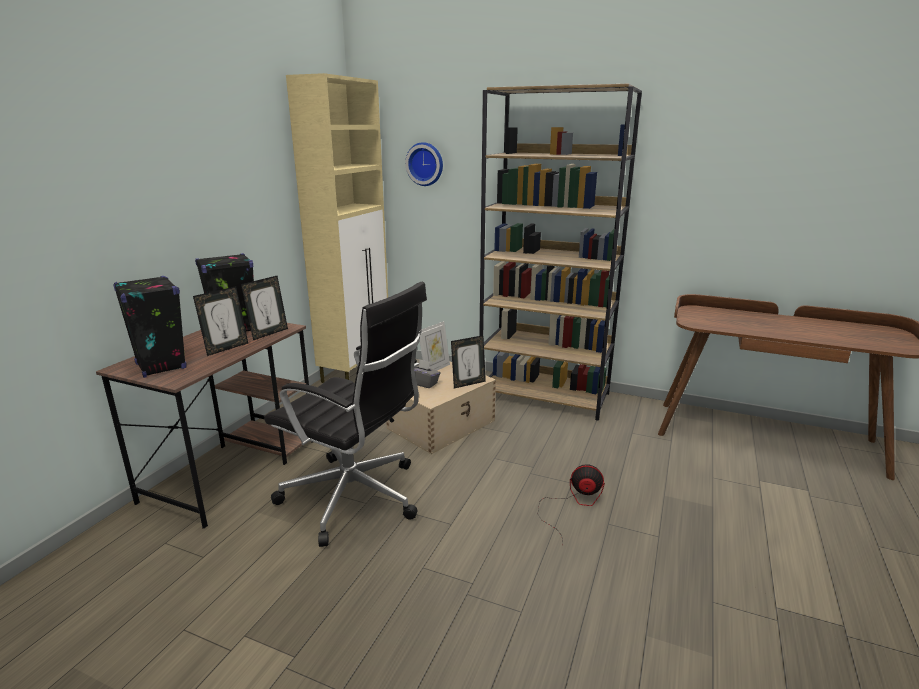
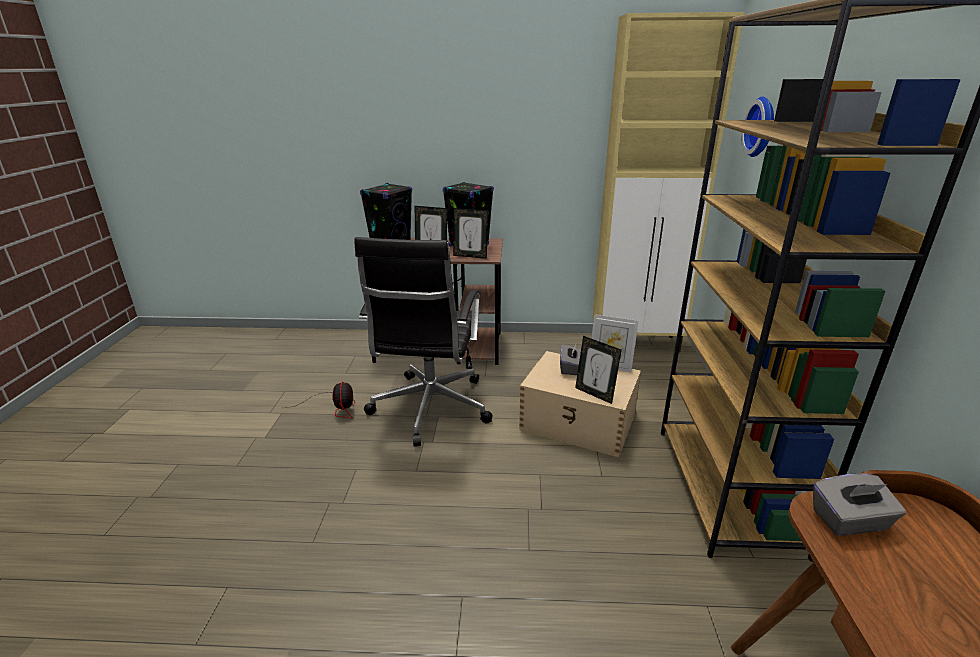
camera: 70 degrees right, 5 degrees up
(573, 504) = (485, 557): fan -> fan (335, 407)
(697, 320) = (850, 521): none -> grey tissue box

